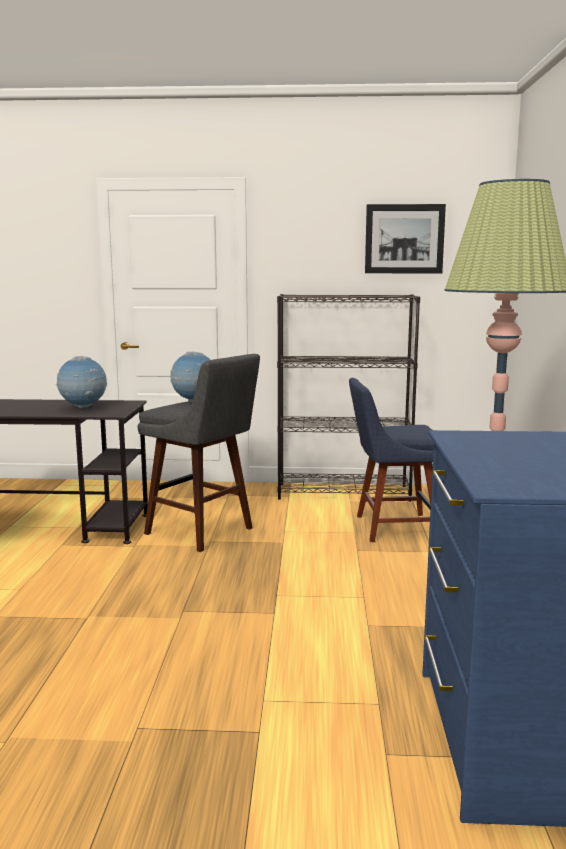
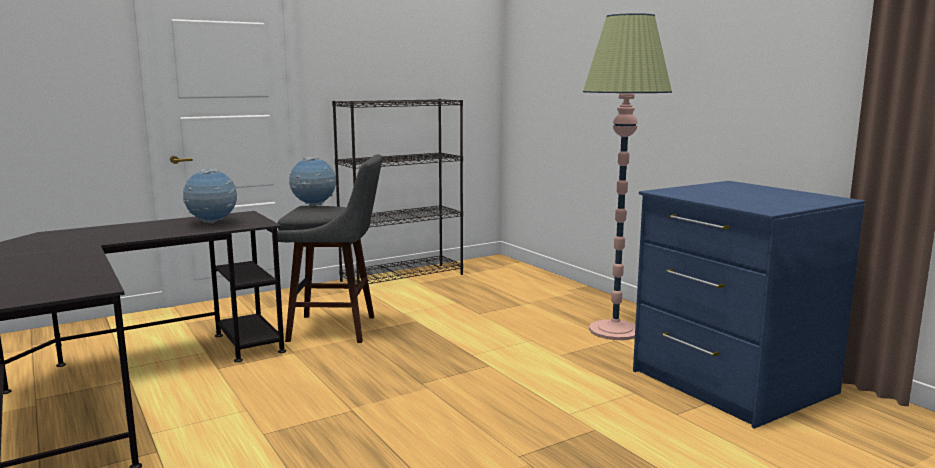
camera: 35 degrees left, 0 degrees up
(392, 527) = (478, 294): blue chair -> none
(404, 239) = (429, 51): picture -> none

